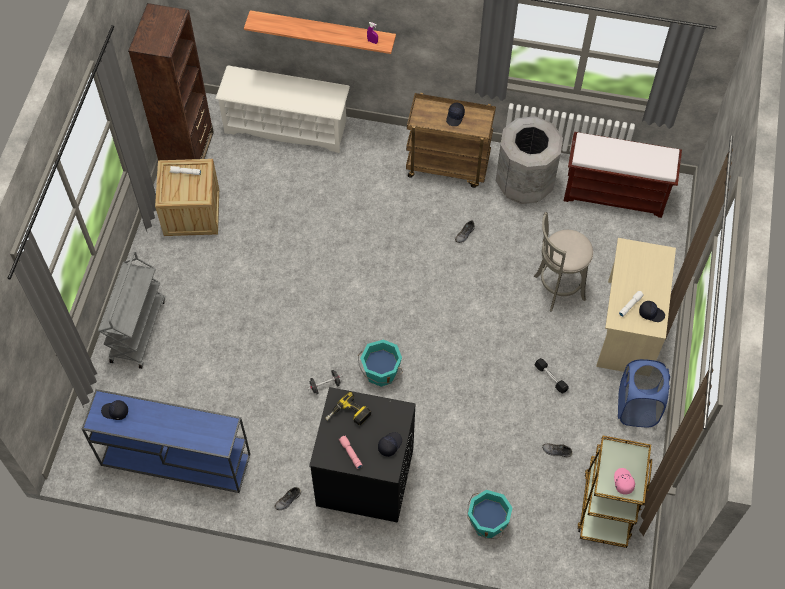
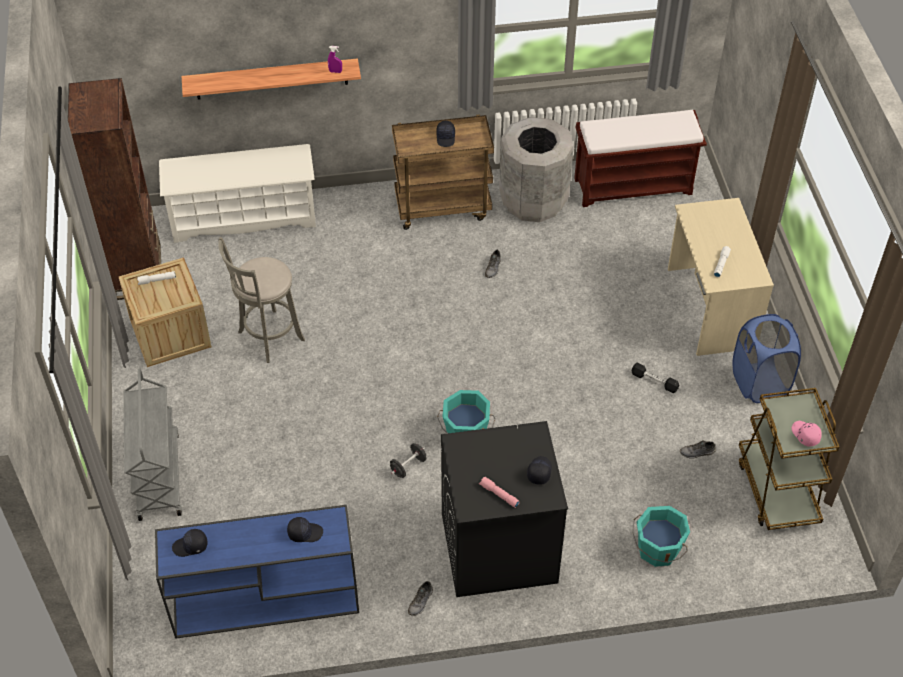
camera: 20 degrees left, 10 degrees down
(348, 415) = (477, 456): power drill -> none
(556, 288) = (617, 292): grey stool -> grey stool (268, 338)
(651, 313) = (746, 265): black cap -> black cap (305, 532)

